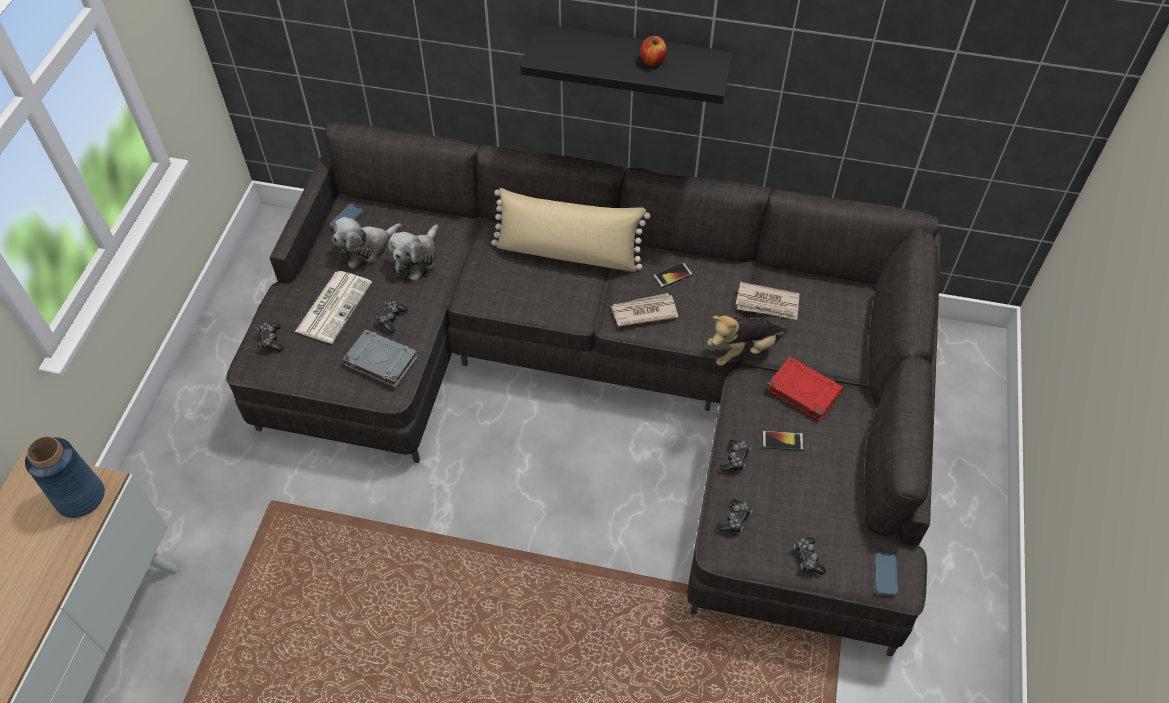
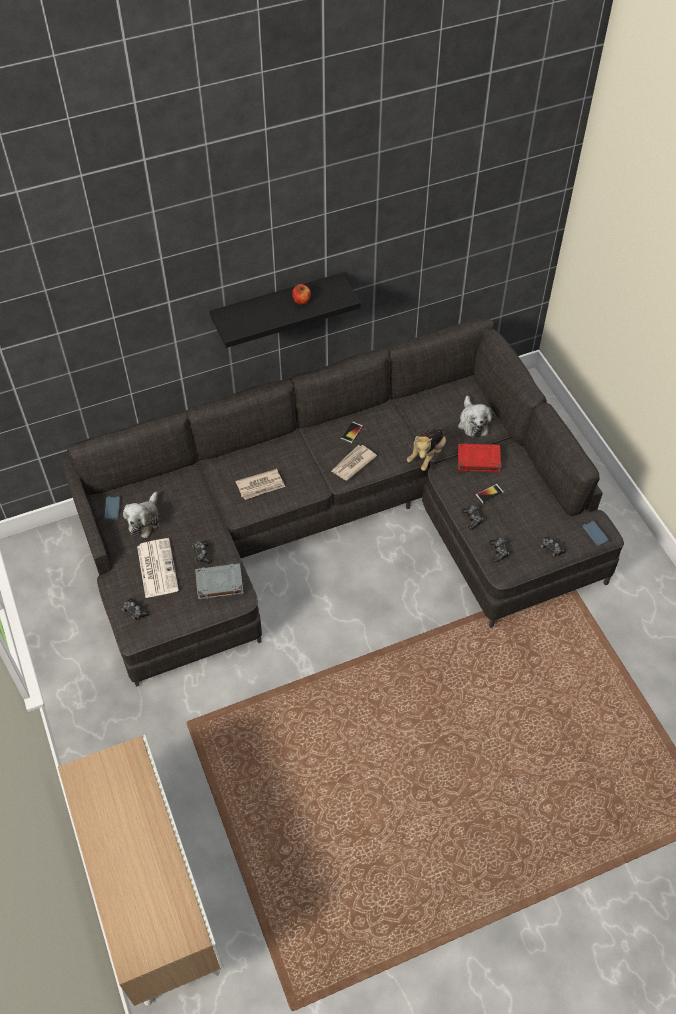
camera: 35 degrees left, 0 degrees up
(81, 497) = (125, 767): blue vase -> none
(417, 259) = (184, 508): plush toy -> plush toy (473, 422)
(568, 253) = (277, 452): beige pillow -> none
(767, 303) = (419, 420): newspaper -> newspaper (261, 486)

